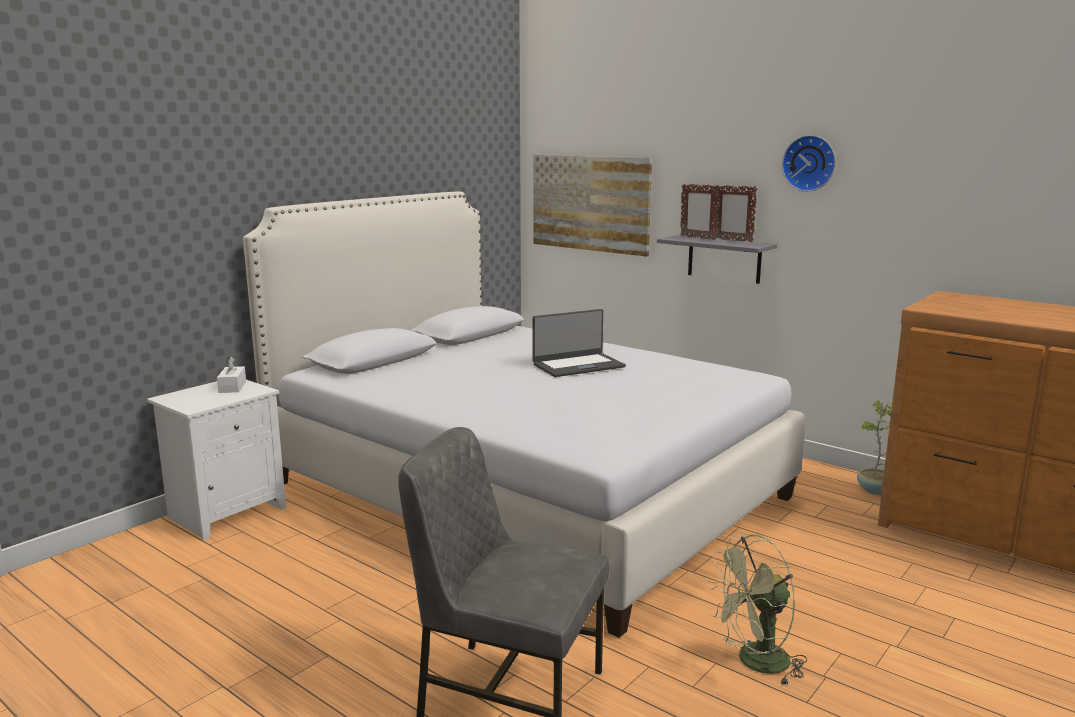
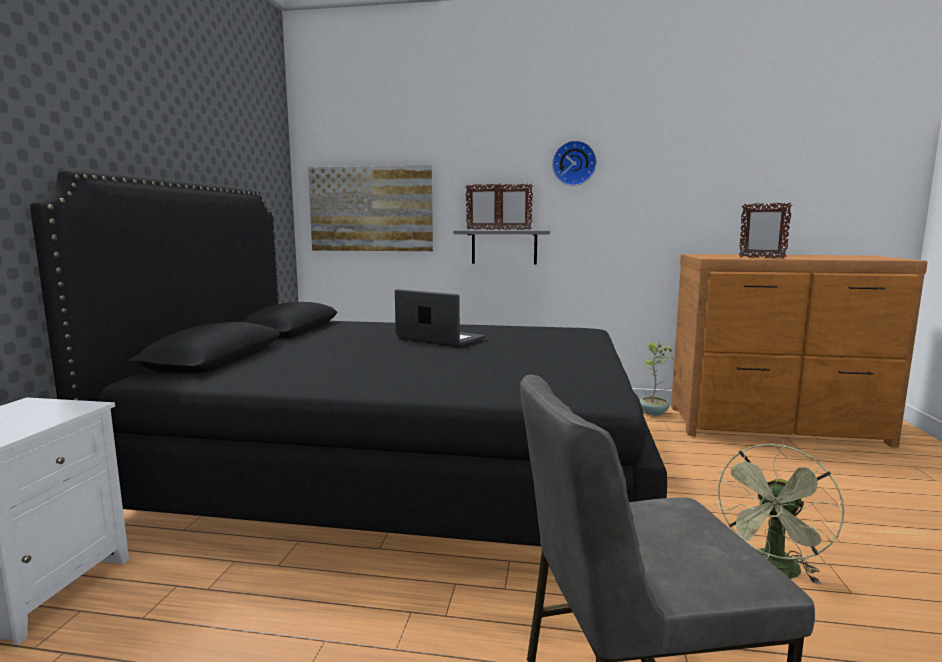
camera: 30 degrees left, 5 degrees down
(232, 387) = (33, 409): white tissue box -> none
(524, 490) = (400, 471): white bed -> black bed
(578, 365) = (439, 338): laptop -> laptop turned 90 degrees counterclockwise
(993, 316) = (761, 258): none -> picture frame

